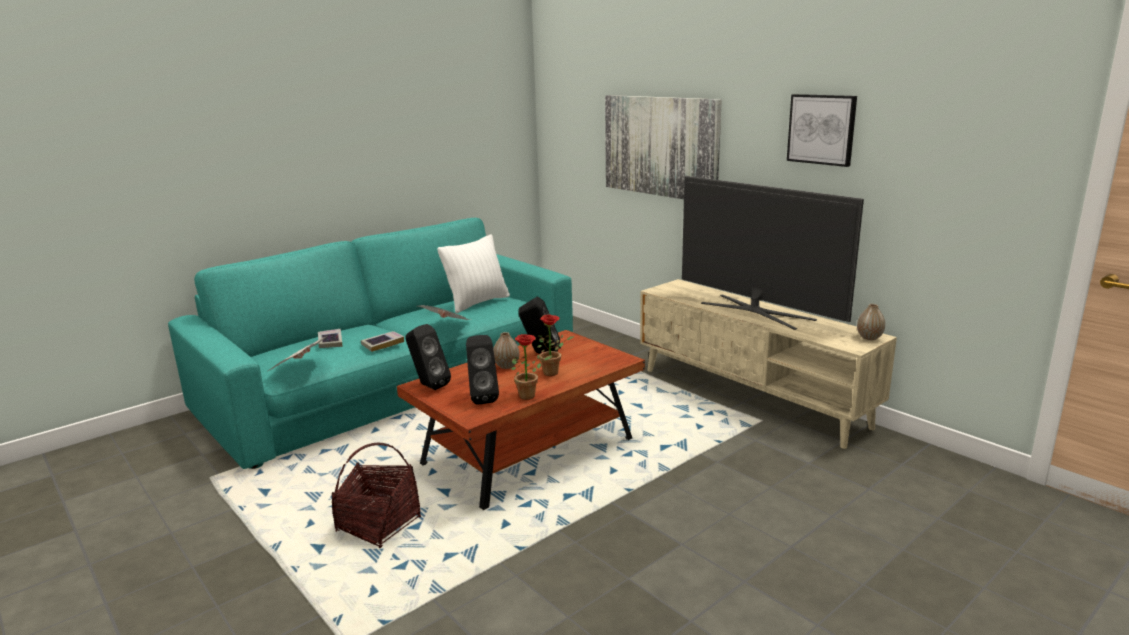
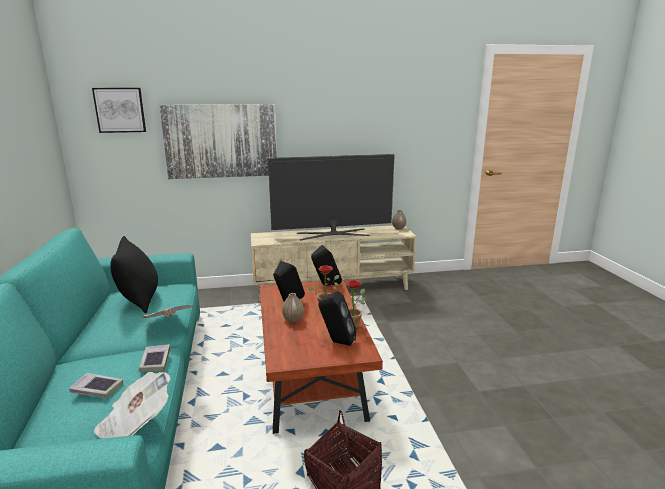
camera: 60 degrees left, 0 degrees up
(428, 386) = (287, 358): black speaker -> black speaker (326, 285)
(477, 303) = (139, 300): white pillow -> black pillow
(821, 129) = (350, 118): picture -> picture (120, 110)

